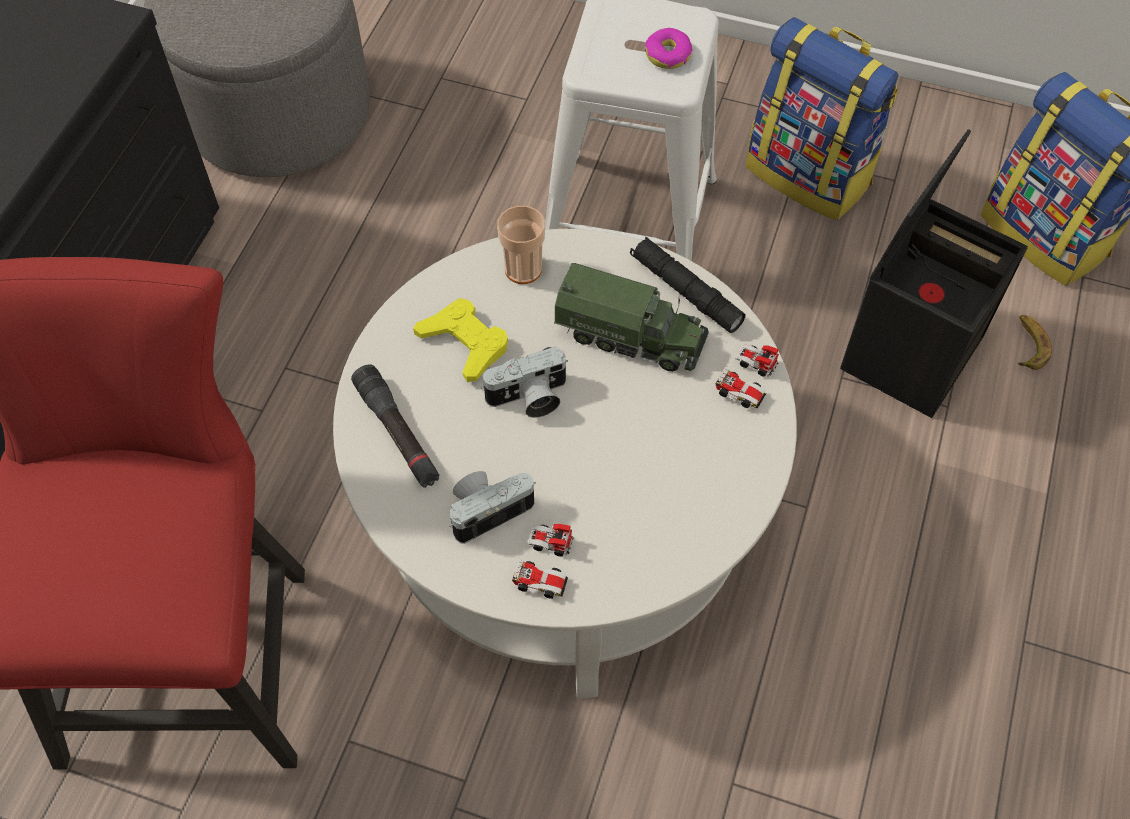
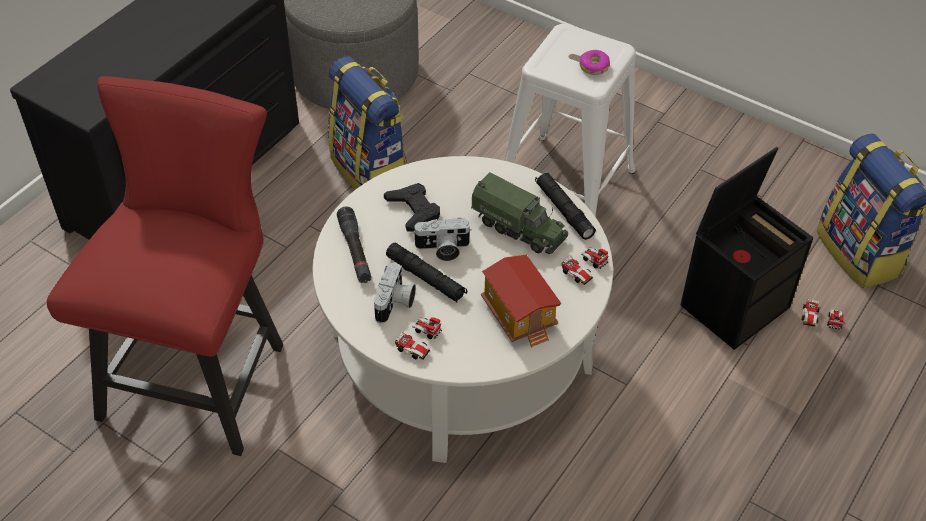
camera: 15 degrees right, 10 degrees down
(465, 343) = (413, 210): yellow game controller -> black game controller
(488, 509) = (395, 303): camera -> camera turned 120 degrees clockwise
(520, 453) = (426, 278): none -> black flashlight
(523, 269) = (465, 177): cup -> none
(679, 480) = (520, 314): none -> toy house
(810, 175) = (702, 181): backpack -> backpack (371, 171)
(1028, 345) = (821, 320): banana -> toy car

